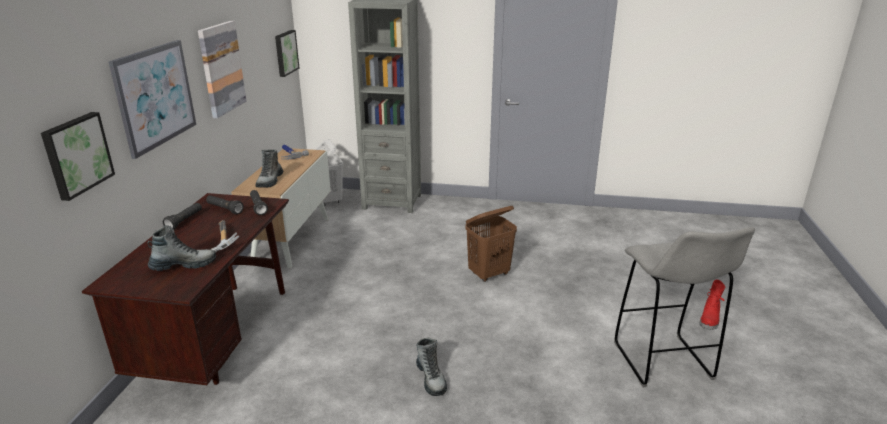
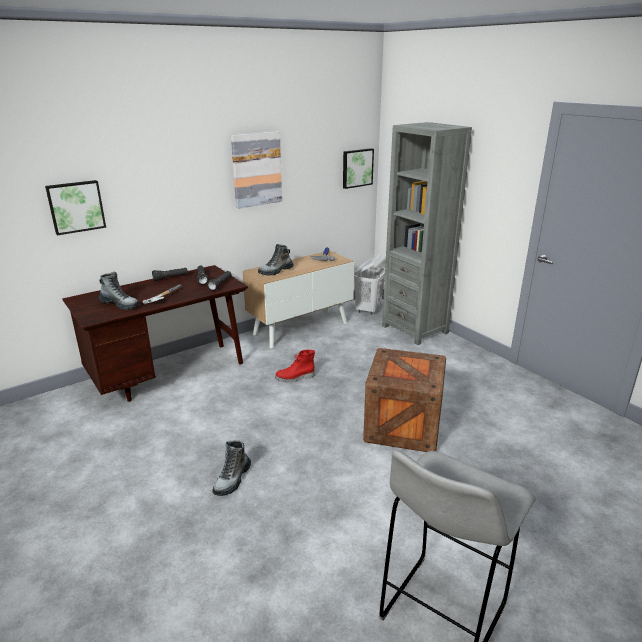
camera: 45 degrees right, 0 degrees up
(155, 96) = (167, 179): picture -> none
(489, 274) = (403, 427): brown laundry basket -> crate
(710, 319) = (579, 617): red boot -> red boot (295, 378)

